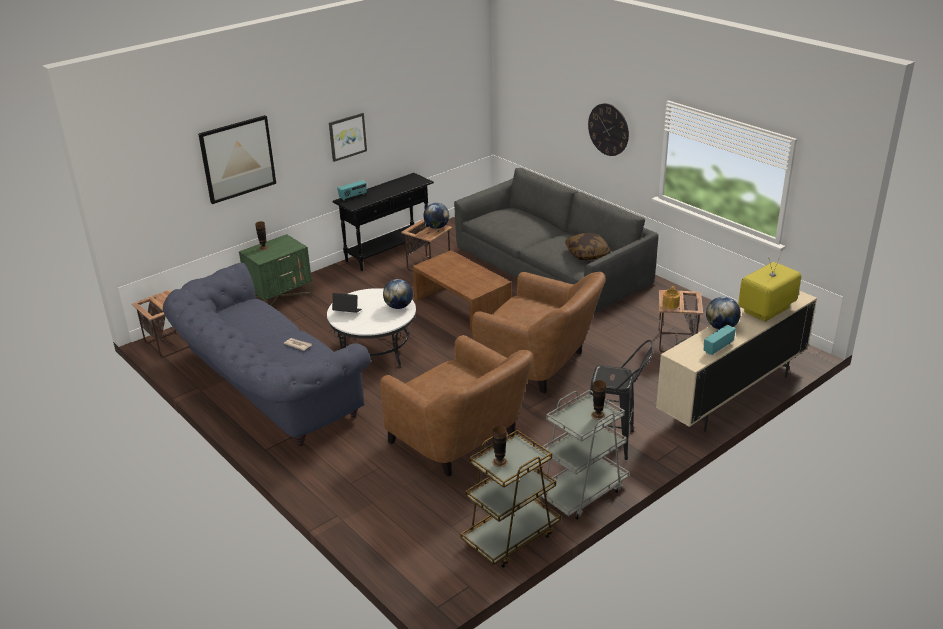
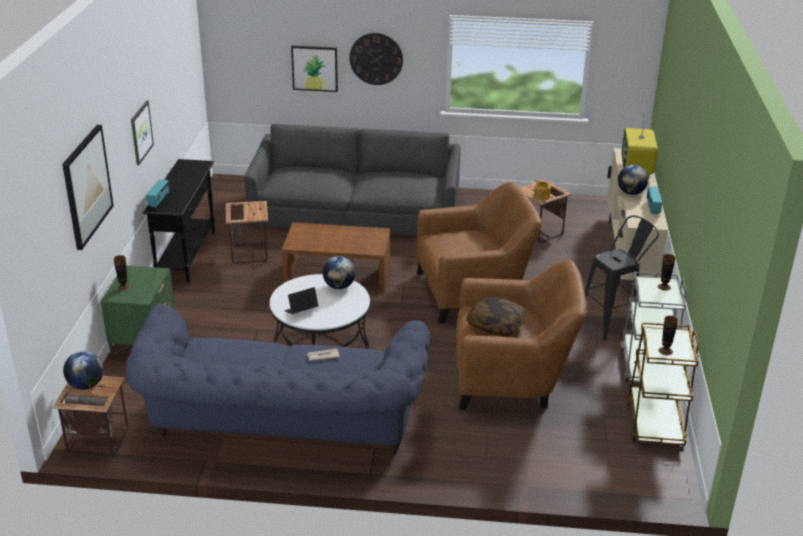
camera: 45 degrees left, 0 degrees up
(436, 227) = (253, 206): globe -> globe (86, 385)
(564, 126) = (315, 68): none -> picture
(587, 254) = (416, 182): pillow -> pillow (496, 325)

